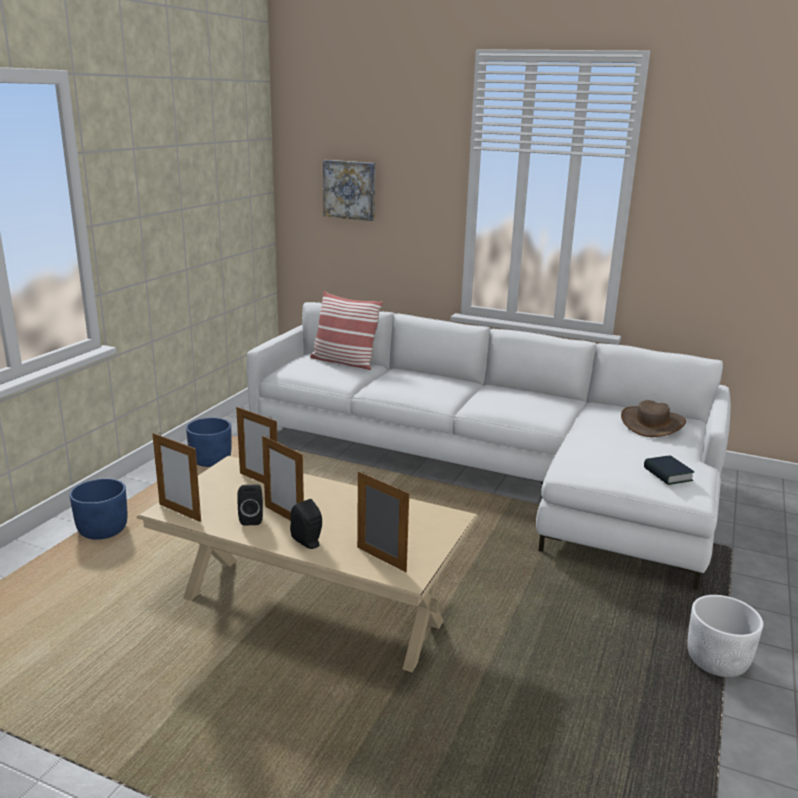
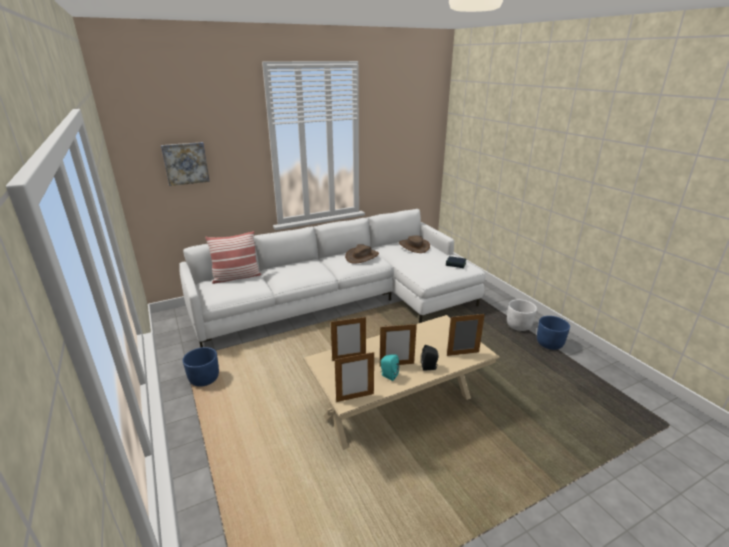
camera: 50 degrees left, 5 degrees up
(103, 530) = (225, 459): blue planter -> blue planter (549, 344)
(251, 518) = (388, 375): black speaker -> turquoise speaker
(534, 401) = (362, 256): none -> brown hat

